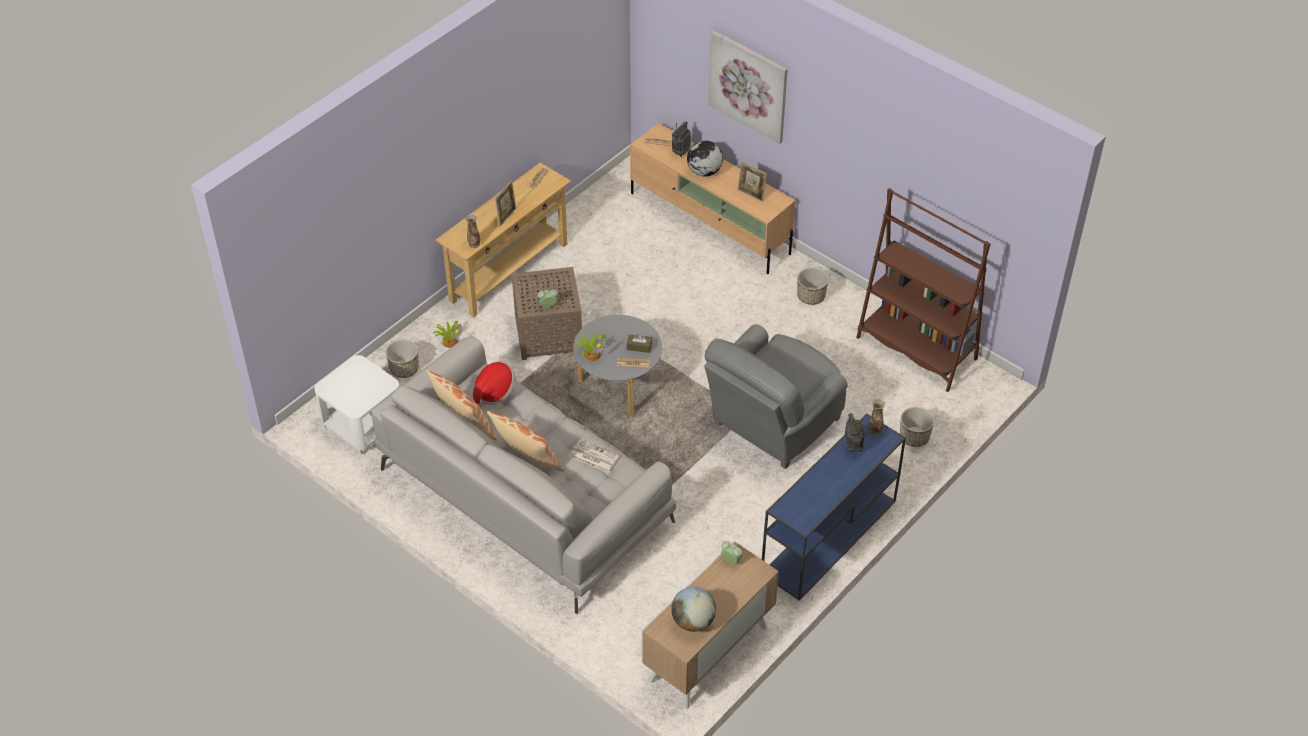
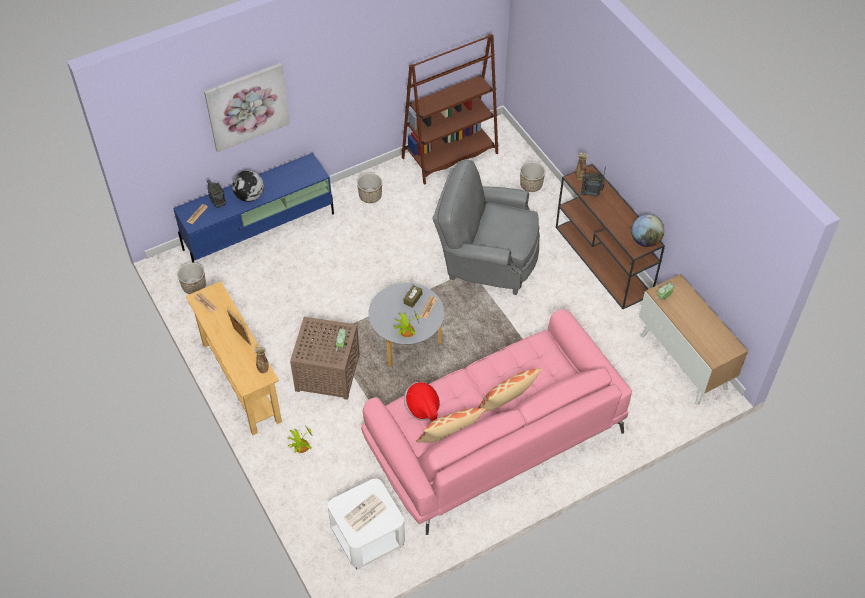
camera: 70 degrees left, 5 degrees up
(404, 369) = (317, 489): planter -> planter (194, 286)
(523, 494) = (493, 436): grey sofa -> pink sofa
(593, 456) = (518, 359): newspaper -> newspaper (365, 513)
(693, 621) = (712, 336): globe -> globe (645, 241)
(710, 224) = (260, 231): beige tv stand -> blue tv stand
(751, 195) = (292, 176): picture frame -> none
(772, 424) = (486, 259): grey armchair -> grey armchair turned 135 degrees clockwise
(828, 538) = (604, 261): blue console table -> brown console table

